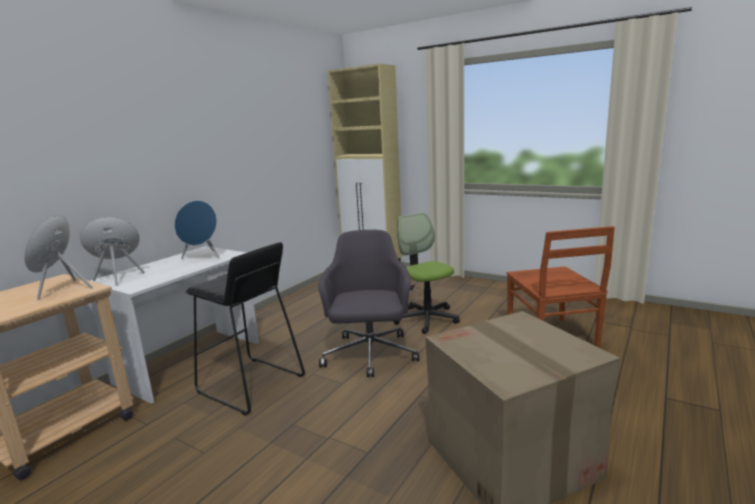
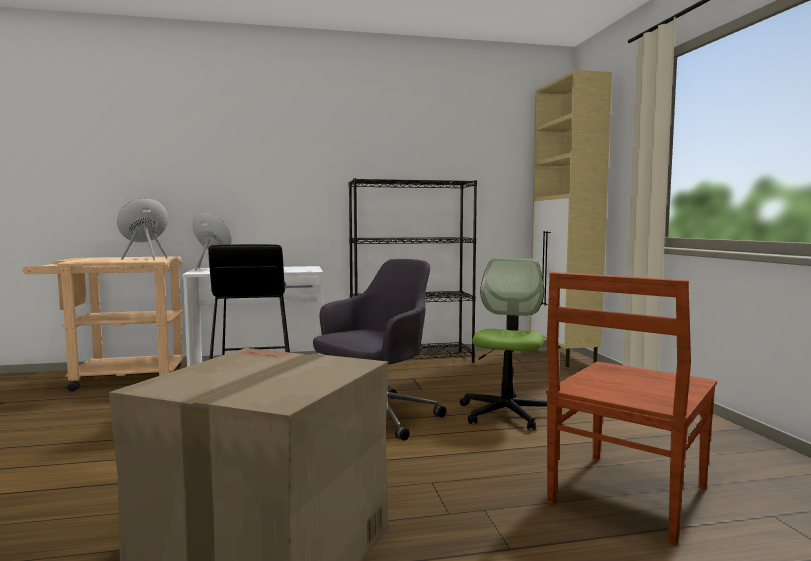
camera: 45 degrees right, 10 degrees down
(202, 257) = (289, 269): blue speaker -> none
(290, 304) = (412, 359): none -> black bookcase

